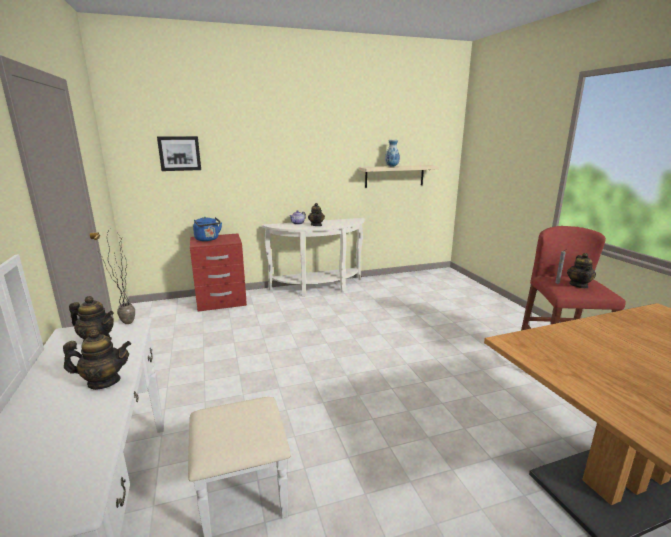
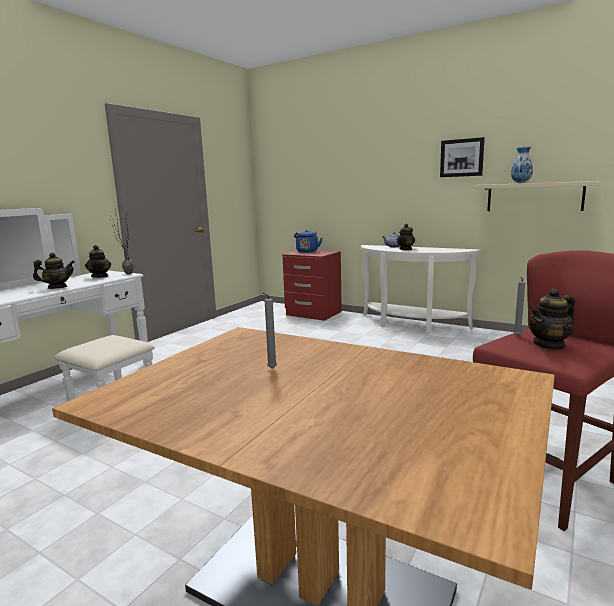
camera: 50 degrees right, 5 degrees down
(104, 382) = (57, 287): teapot -> teapot turned 60 degrees counterclockwise
(179, 153) = (301, 173): picture -> picture (462, 158)
(613, 358) = (271, 369): none -> grey candle

